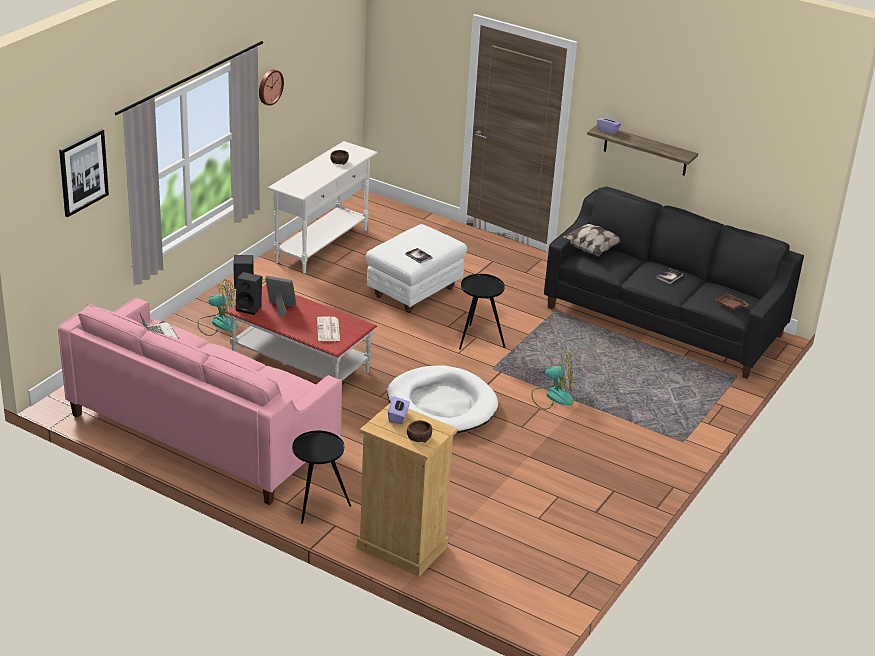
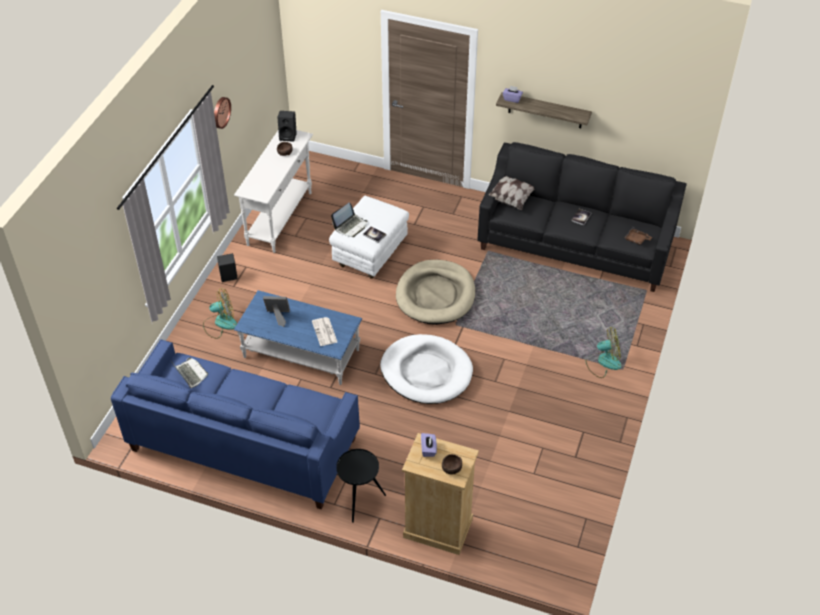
camera: 10 degrees left, 15 degrees up
(83, 172) = (99, 262): picture -> none
(202, 431) = (243, 444): pink sofa -> blue sofa
(250, 308) = (253, 321): black speaker -> black speaker (288, 136)
(300, 364) = (301, 353): red coffee table -> blue coffee table
(394, 245) = (350, 226): none -> laptop
(478, 339) = (435, 295): black side table -> beige dog bed
(552, 396) = (510, 344): fan -> fan (603, 362)

